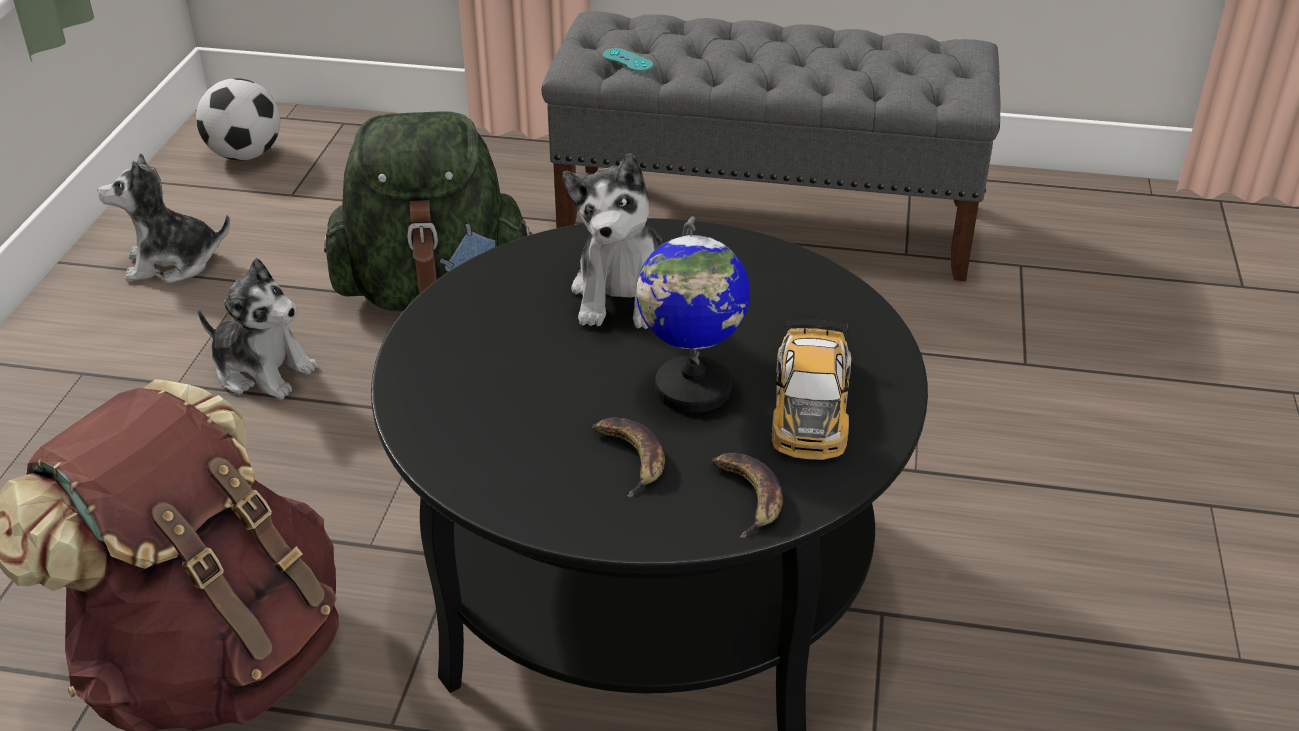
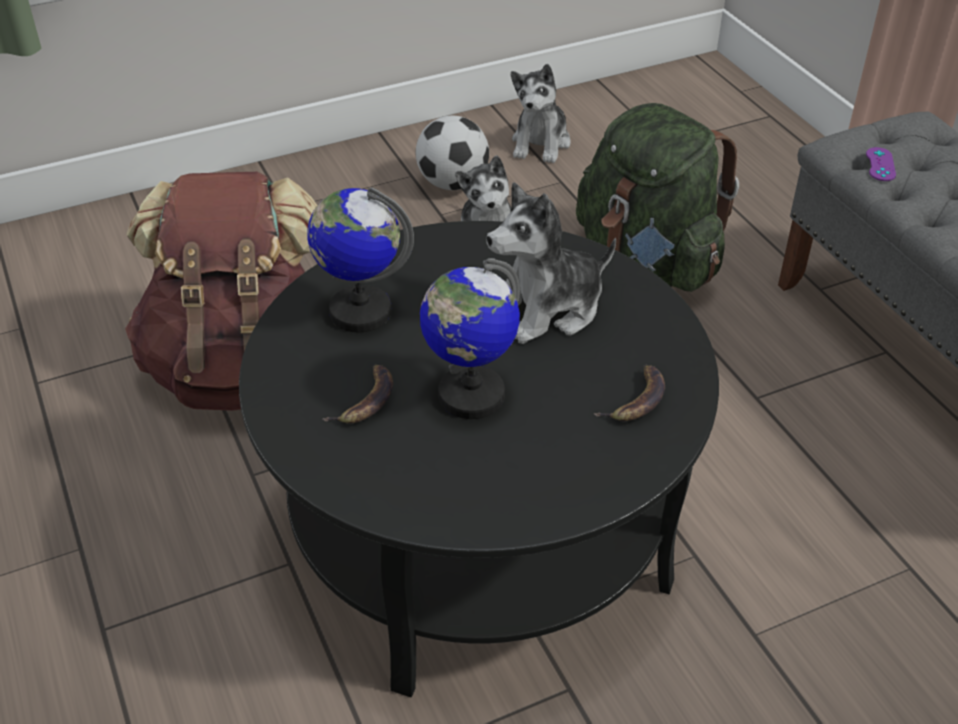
camera: 55 degrees right, 5 degrees up
(172, 263) = (541, 143): plush toy -> plush toy turned 120 degrees counterclockwise
(245, 155) = (679, 101): football -> football (452, 183)
(489, 406) = (360, 311): none -> globe
(627, 60) = (880, 164): turquoise game controller -> purple game controller
(746, 496) = (375, 478): banana -> banana (636, 399)
(811, 405) = (513, 466): toy car -> none

